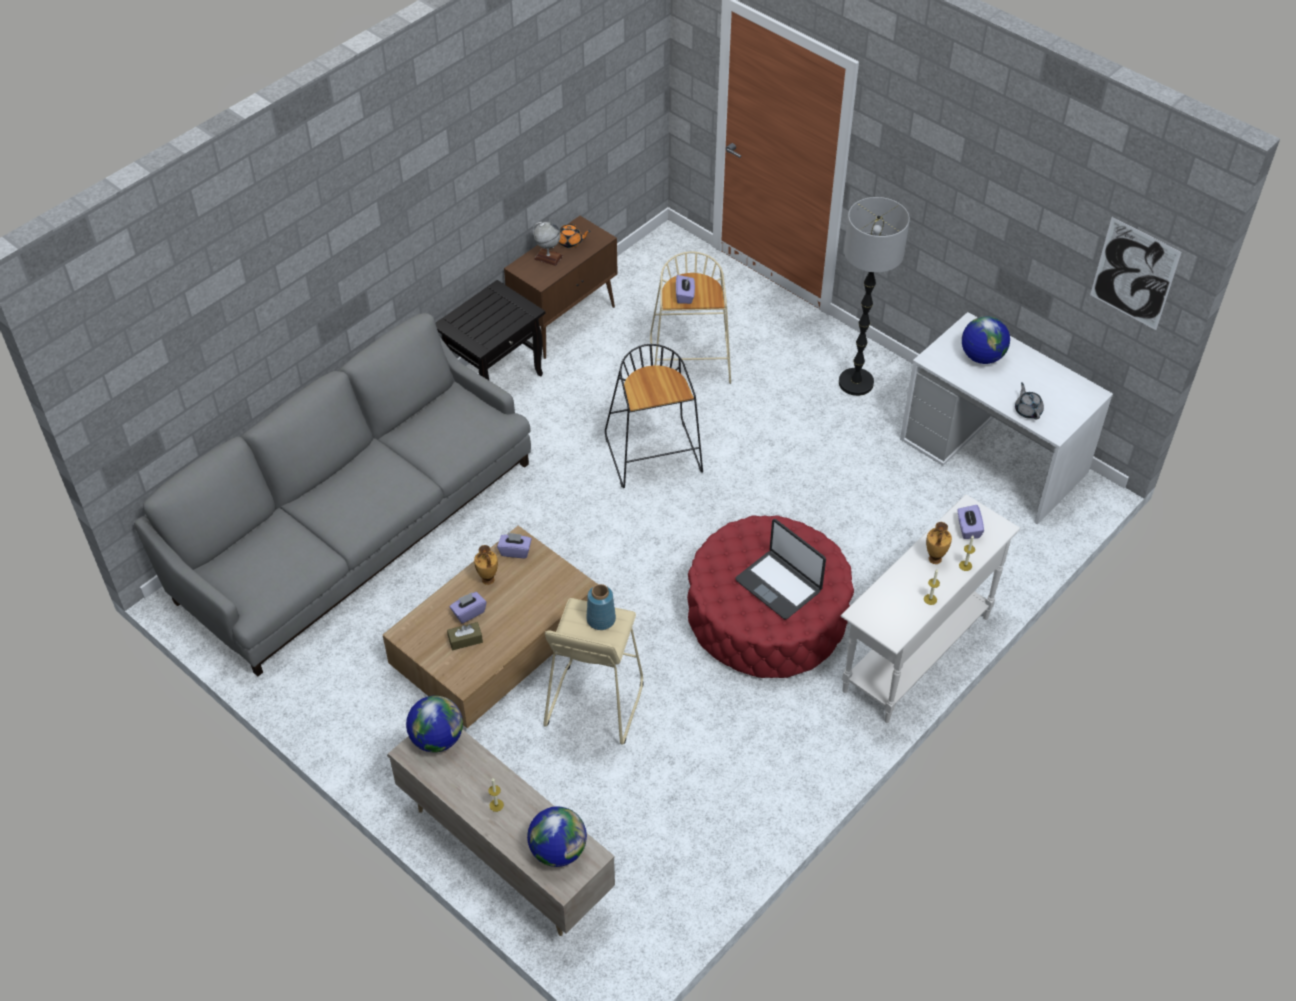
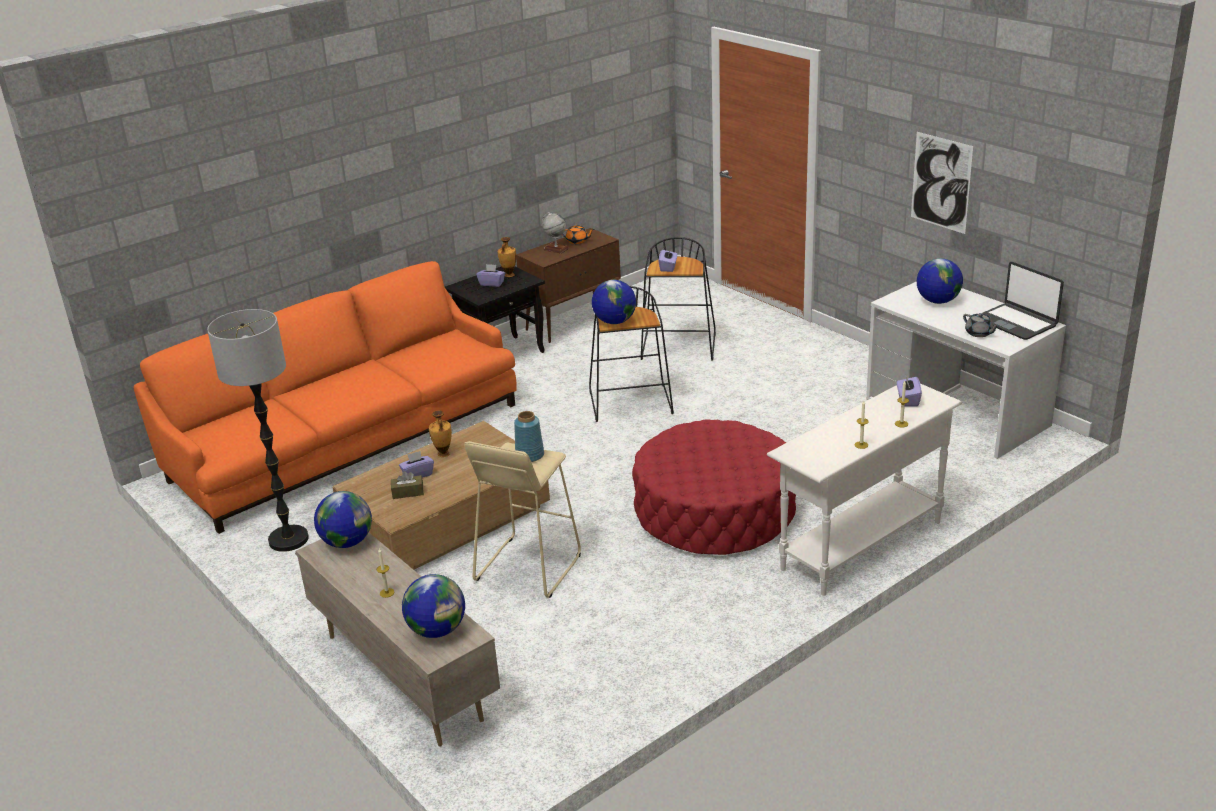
camera: 10 degrees right, 20 degrees down
(354, 527) = (345, 440): grey sofa -> orange sofa
(515, 551) = (475, 436): purple tissue box -> purple tissue box (492, 283)
(643, 395) = (614, 322): none -> globe
(691, 362) = (679, 347): beige stool -> black stool
(779, 585) = (720, 463): laptop -> laptop (1016, 322)
(856, 383) = (829, 363): floor lamp -> floor lamp (289, 540)
(934, 559) = (870, 419): vase -> vase (509, 275)
(1027, 410) = (979, 333): grey teapot -> grey teapot turned 150 degrees clockwise
(1134, 274) = (1073, 184): picture -> picture (941, 182)

